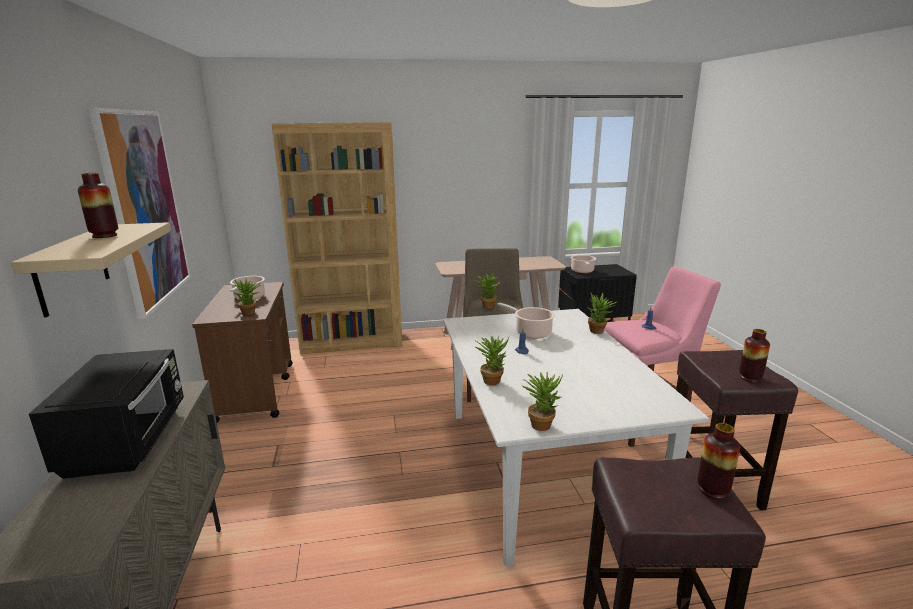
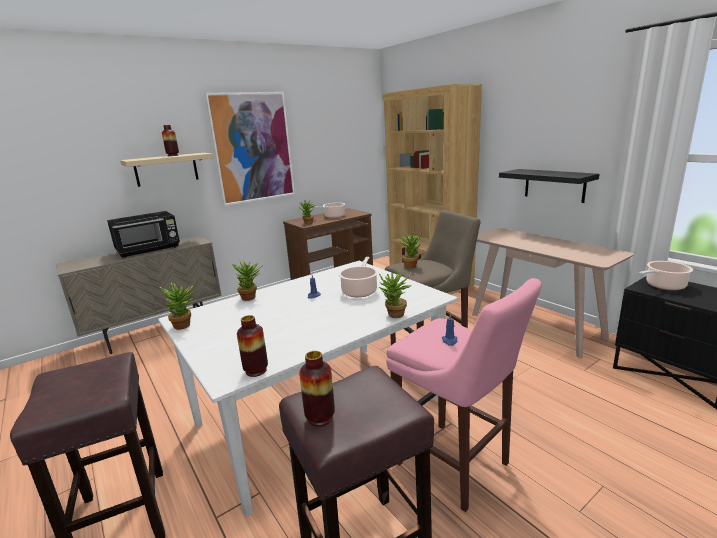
camera: 65 degrees right, 0 degrees up
(474, 215) = (554, 185): none -> black shelf
(712, 490) = (72, 403): vase -> vase (256, 371)

